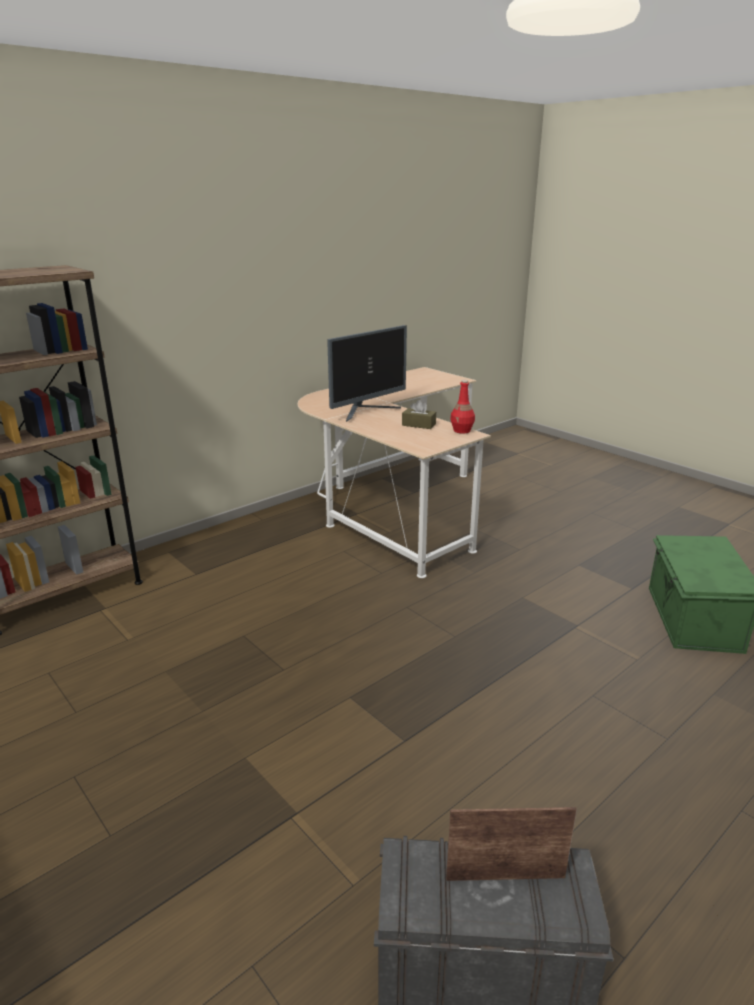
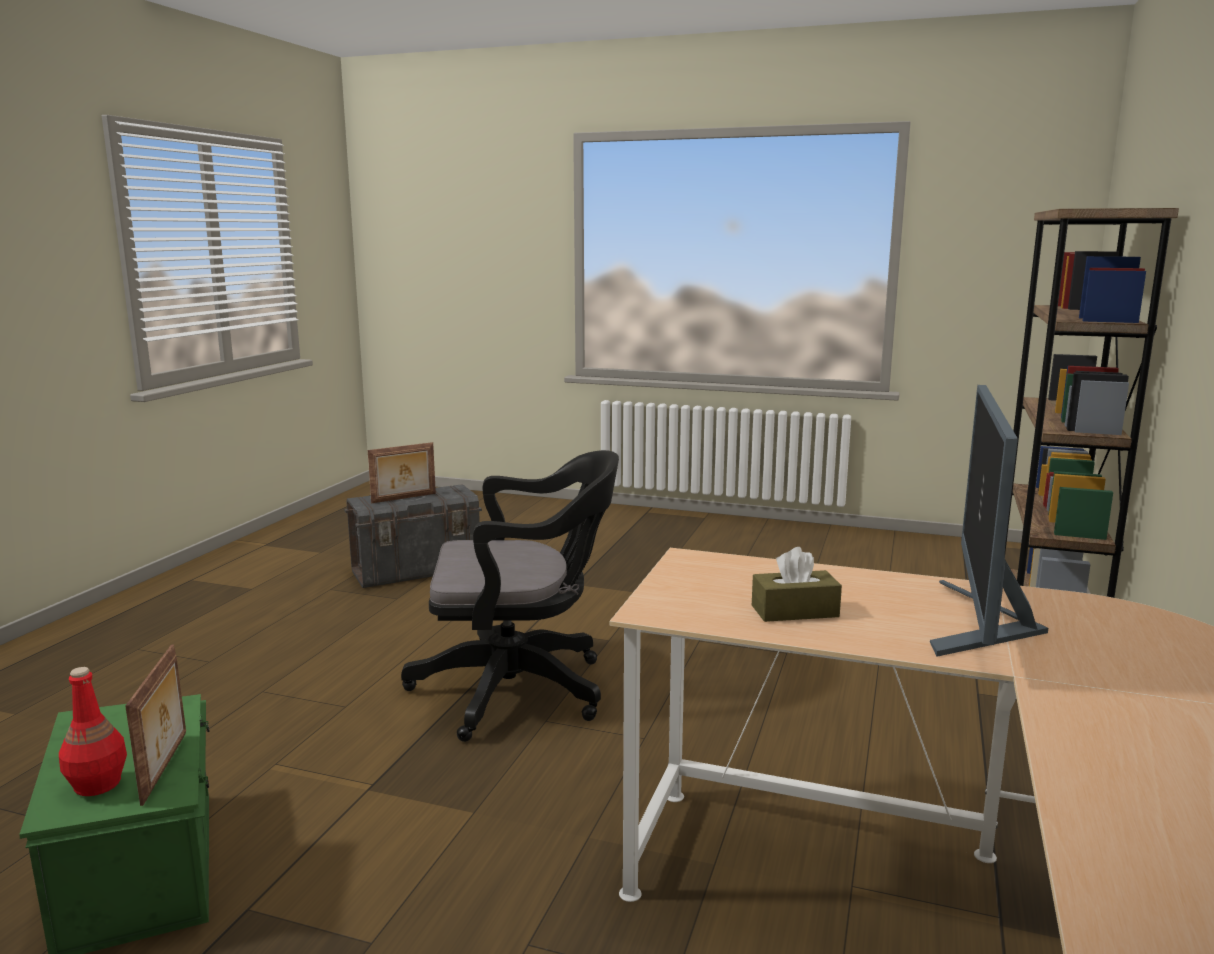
camera: 150 degrees right, 10 degrees down
(455, 667) = (521, 690): none -> black office chair
(462, 430) = (682, 616): red bottle -> red bottle (96, 784)
(679, 550) = (167, 767): none -> picture frame

